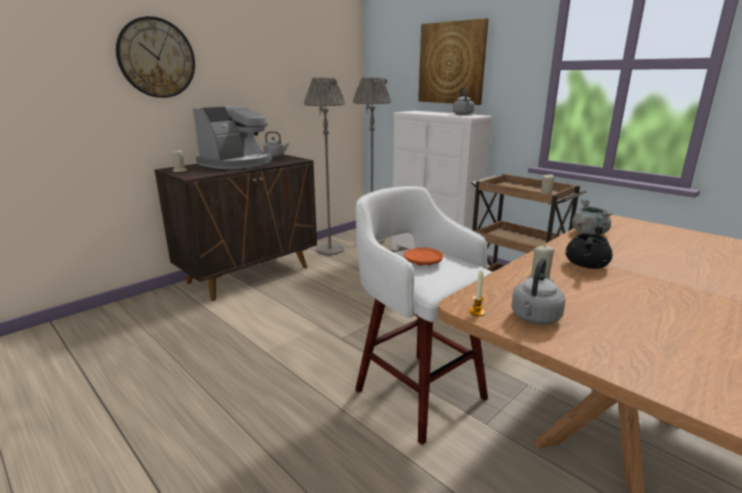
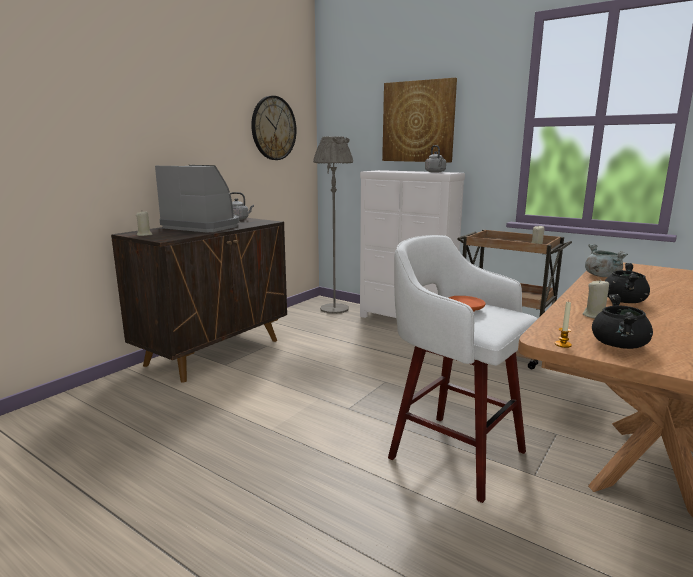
camera: 10 degrees left, 5 degrees down
(156, 58) = (116, 110): wall clock -> wall clock (273, 128)
(237, 163) = (203, 226): coffee machine -> coffee machine turned 90 degrees counterclockwise
(329, 250) = (293, 321): grey floor lamp -> none
(534, 318) = (619, 345): grey kettle -> black cooking pot

